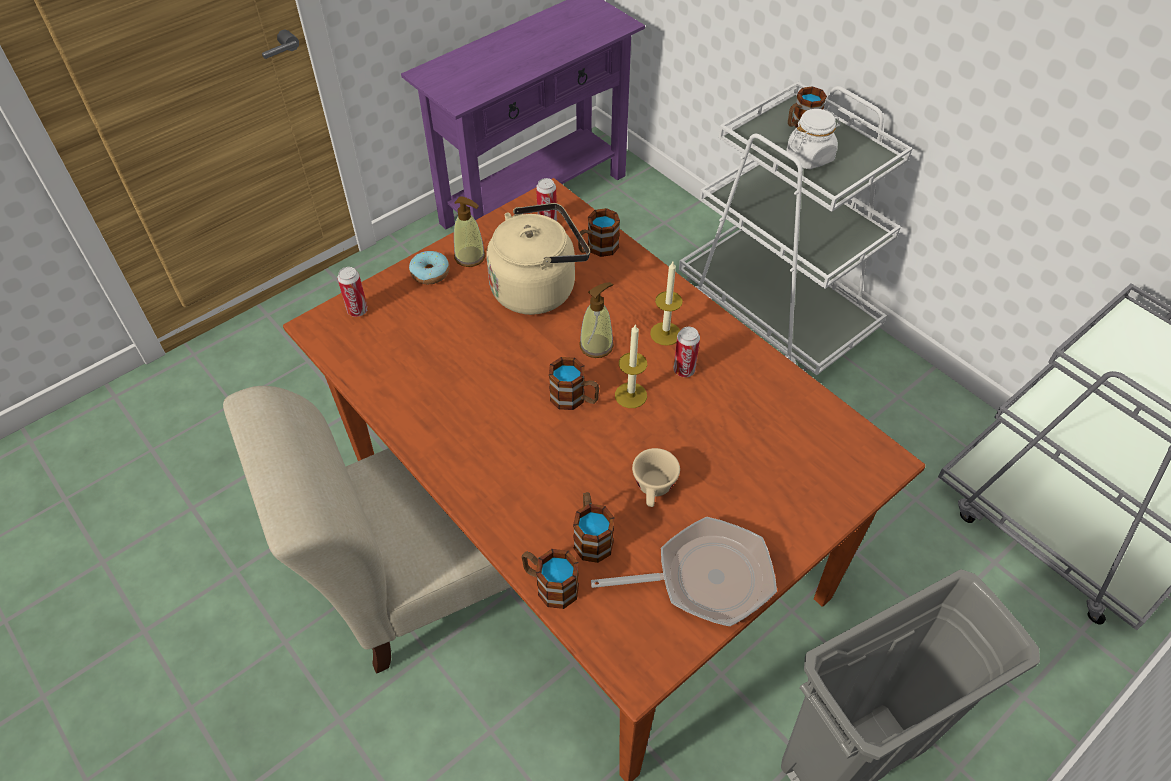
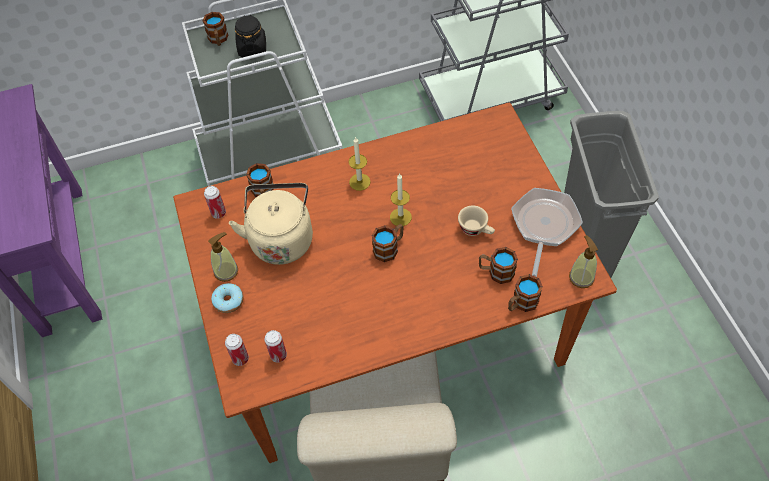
camera: 65 degrees left, 5 degrees up
(596, 345) = (351, 222): soap dispenser -> soap dispenser (581, 277)
(684, 370) = (394, 183): can -> can (278, 355)
(810, 157) = (252, 48): white jar -> black jar

